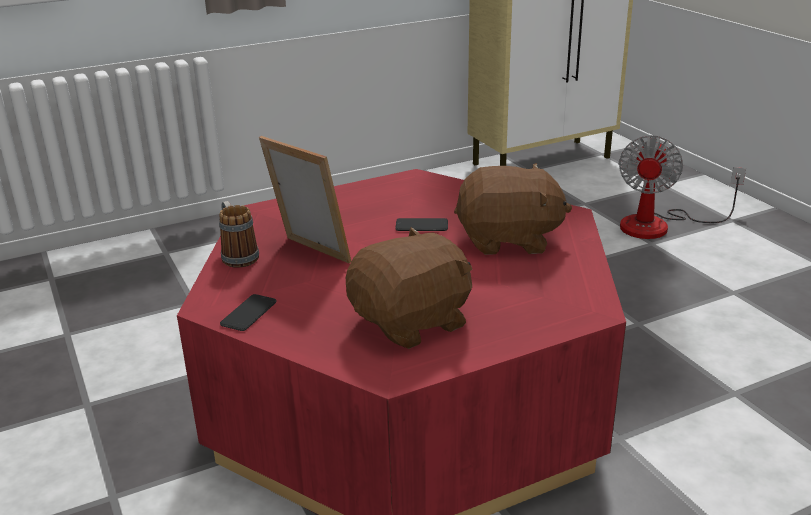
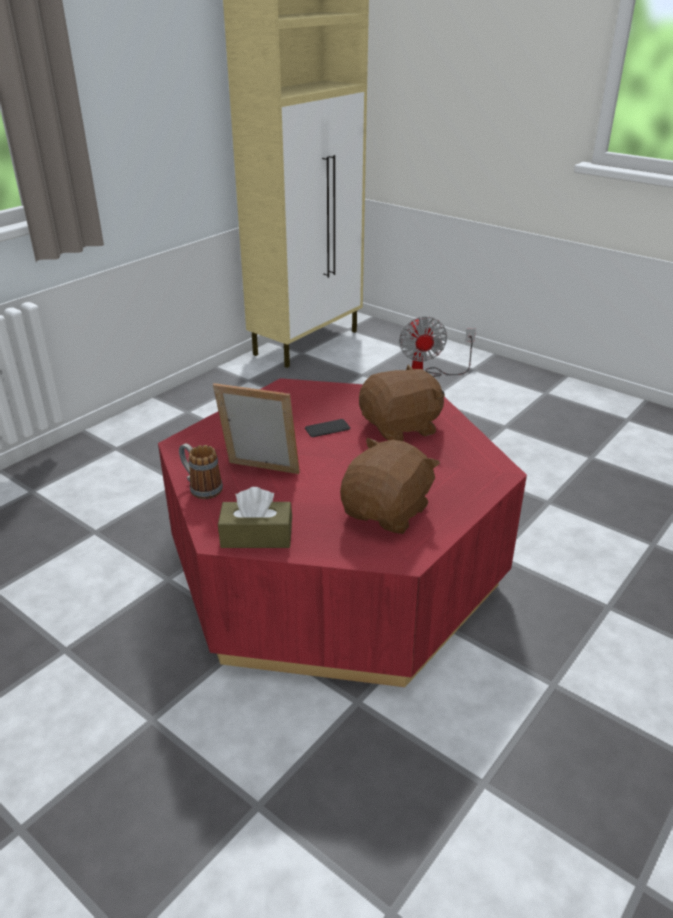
camera: 25 degrees left, 5 degrees up
(249, 313) = (256, 536): phone -> brown tissue box

